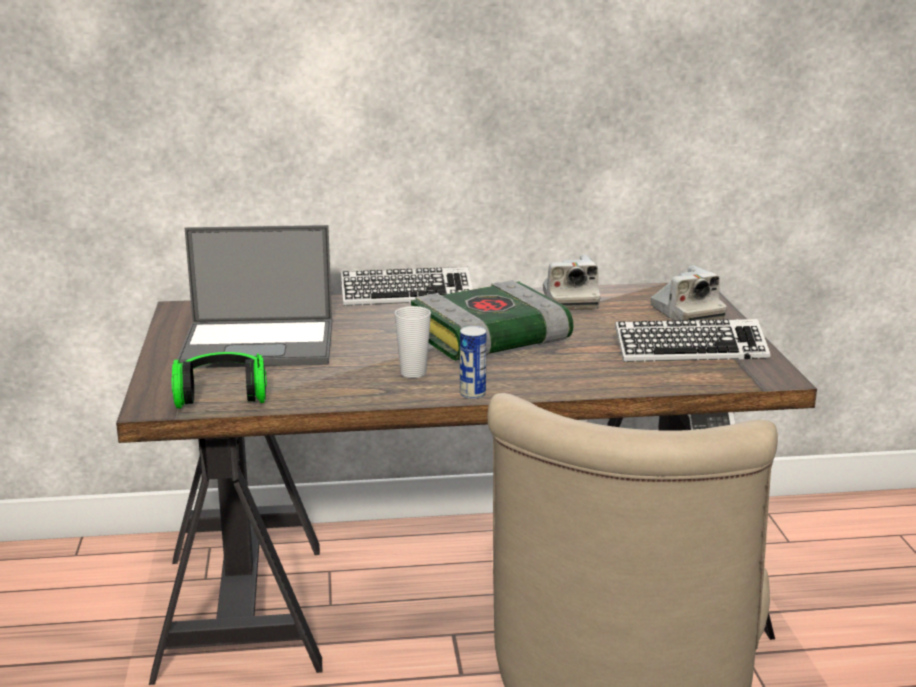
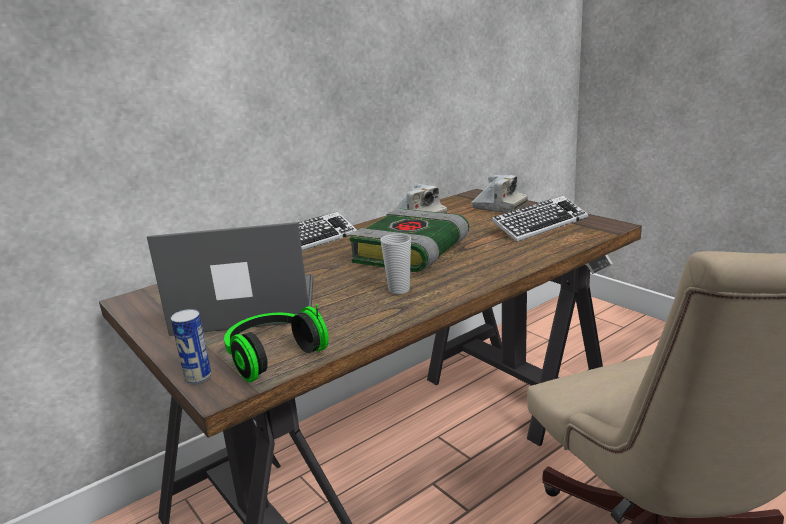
camera: 30 degrees left, 0 degrees up
(260, 344) = (245, 306): laptop -> laptop turned 150 degrees counterclockwise
(472, 394) = (464, 290): can -> can (198, 377)

